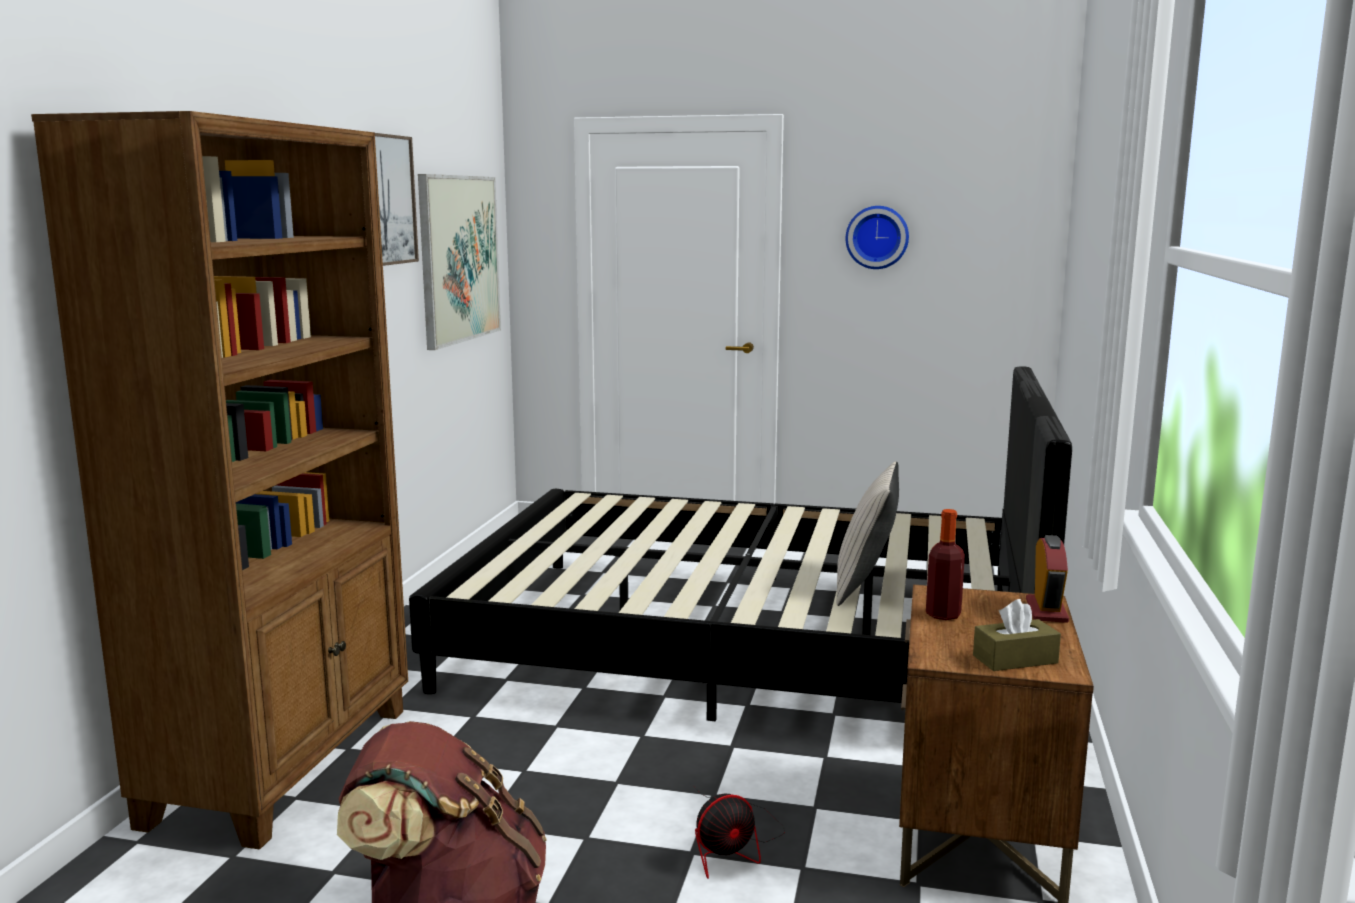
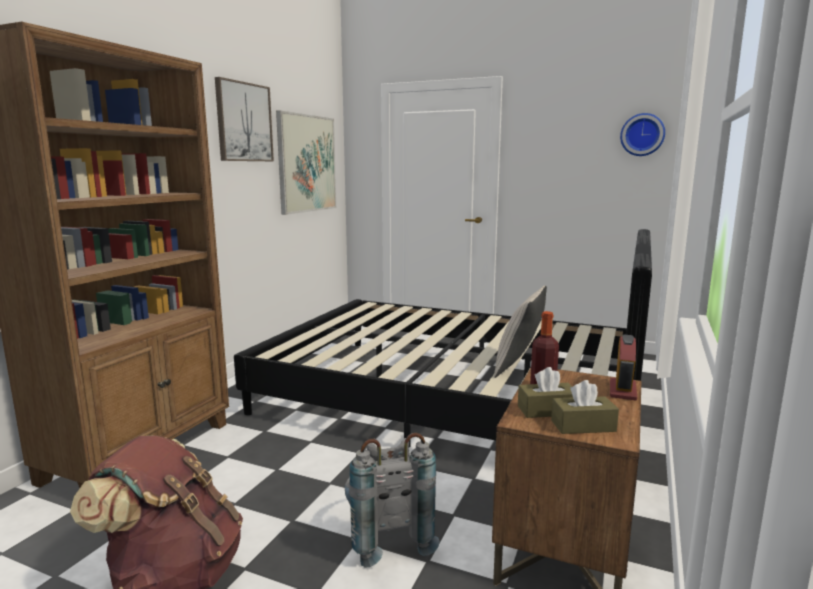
camera: 10 degrees right, 0 degrees up
(733, 845) = (386, 537): fan -> grey backpack
(877, 237) = (558, 151): wall clock -> wall clock (642, 135)
(962, 643) = (547, 410): none -> brown tissue box

